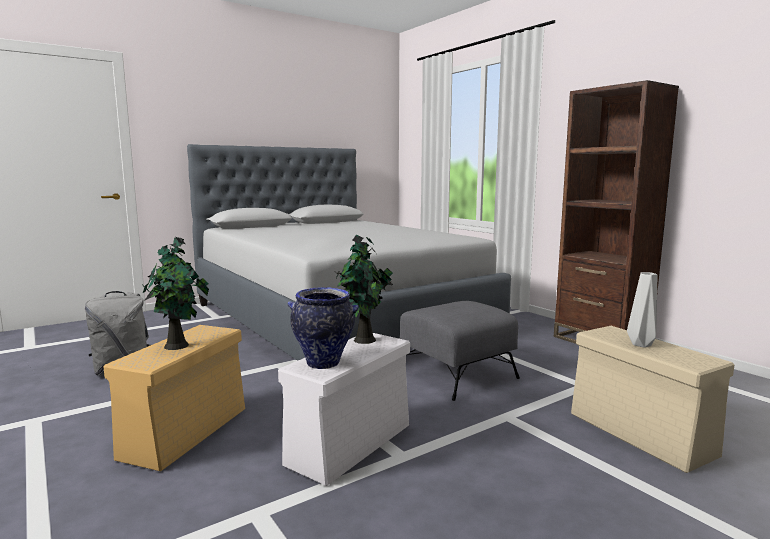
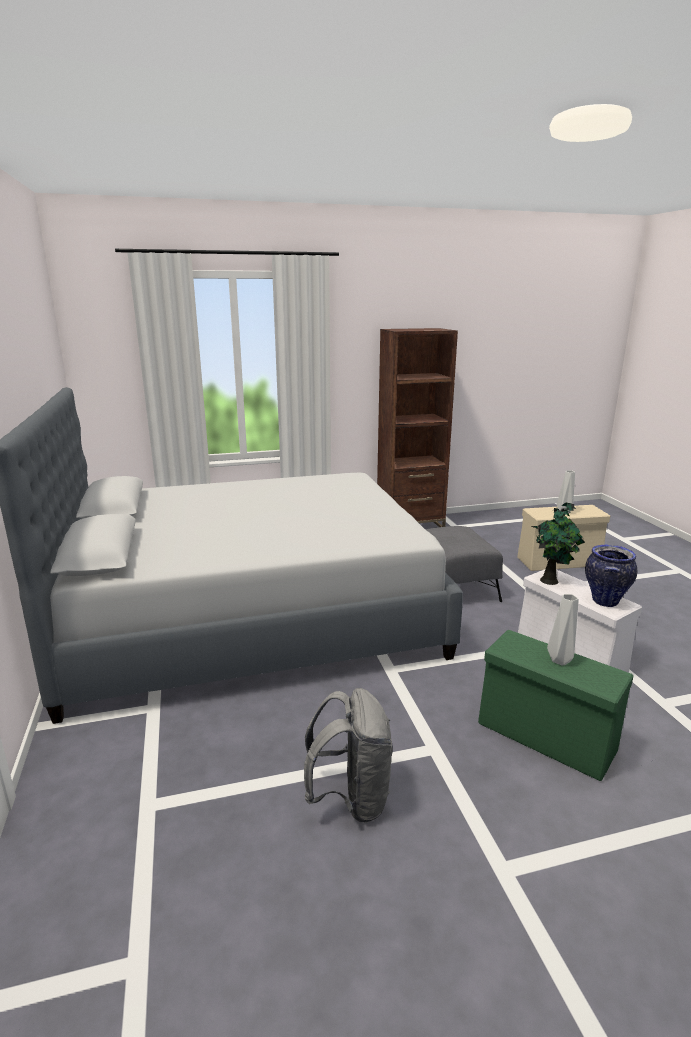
camera: 70 degrees left, 10 degrees up
(179, 346) = (561, 661): potted plant -> grey vase
(187, 431) = (543, 736): beige storage box -> green storage box

